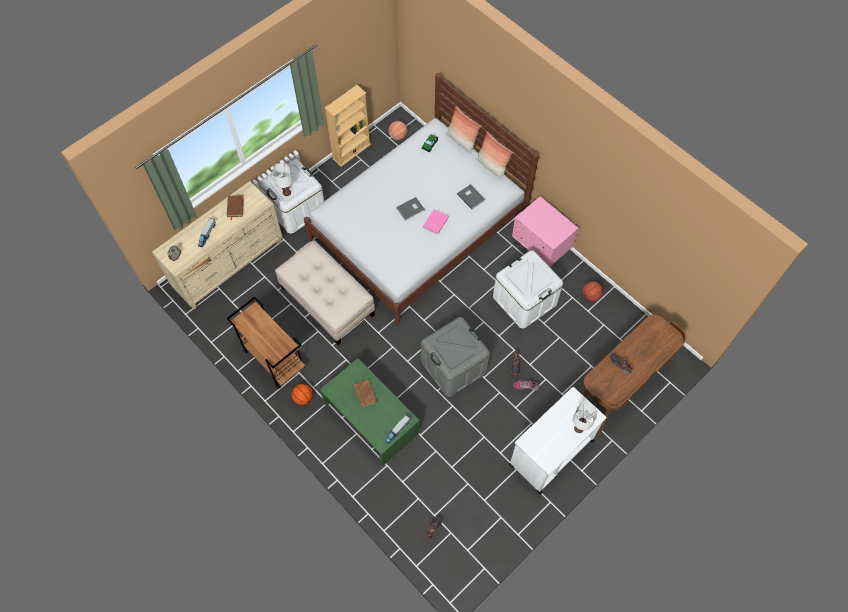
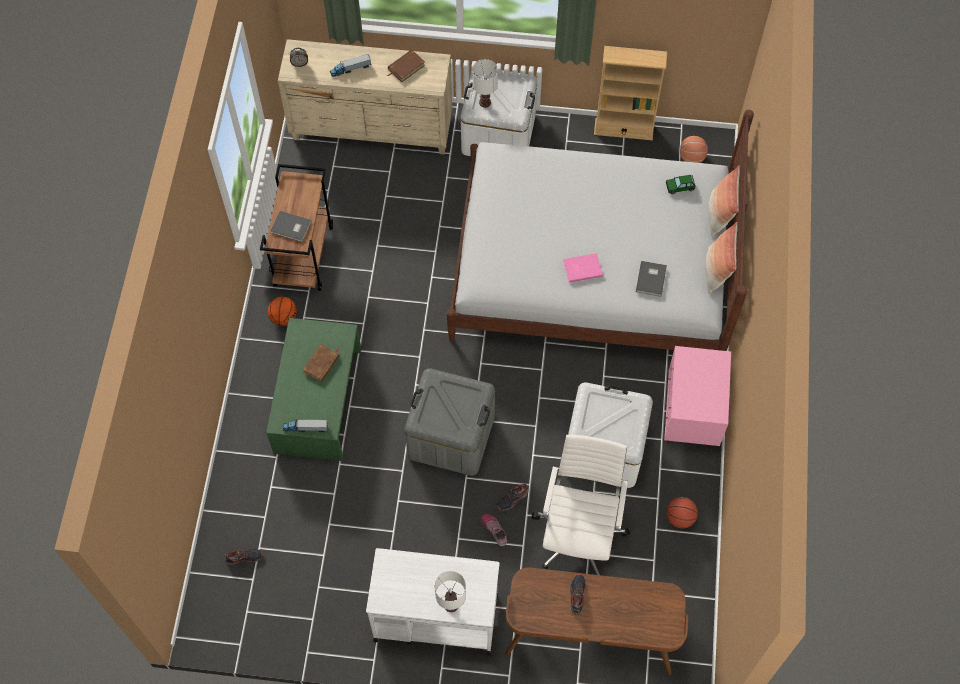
camera: 50 degrees right, 0 degrees up
(328, 301) = (416, 252): beige ottoman -> none
(411, 209) = (575, 232): grey book -> grey book (291, 228)
(562, 348) = (579, 535): none -> white office chair

